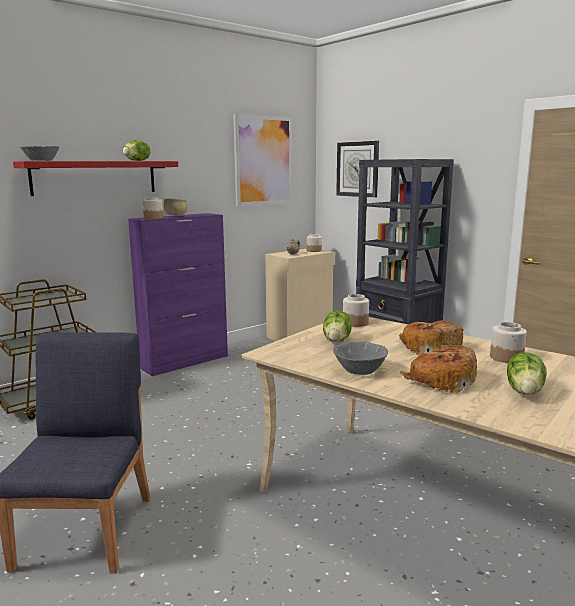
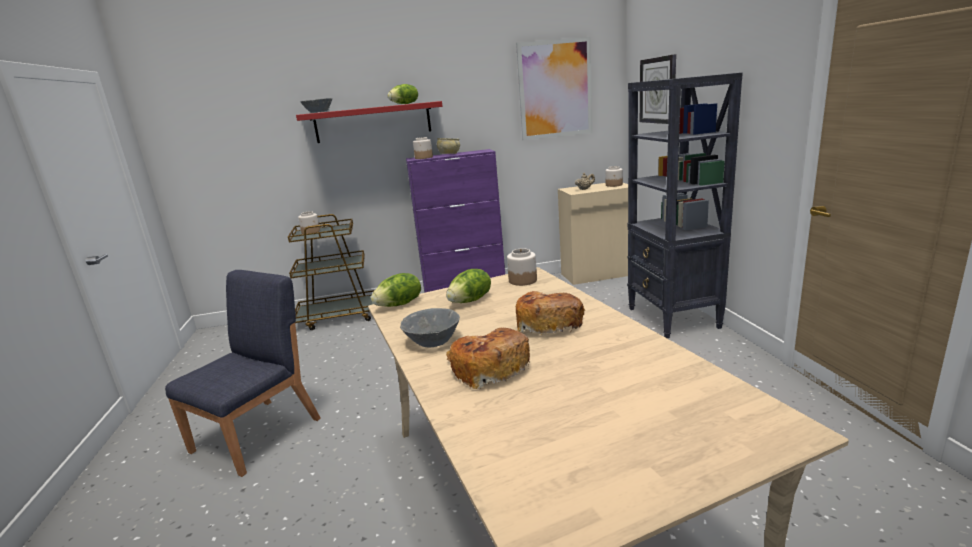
camera: 30 degrees right, 5 degrees up
(506, 357) = (615, 351): jar -> jar (311, 232)
(525, 391) = (557, 404): lettuce -> lettuce (400, 304)

